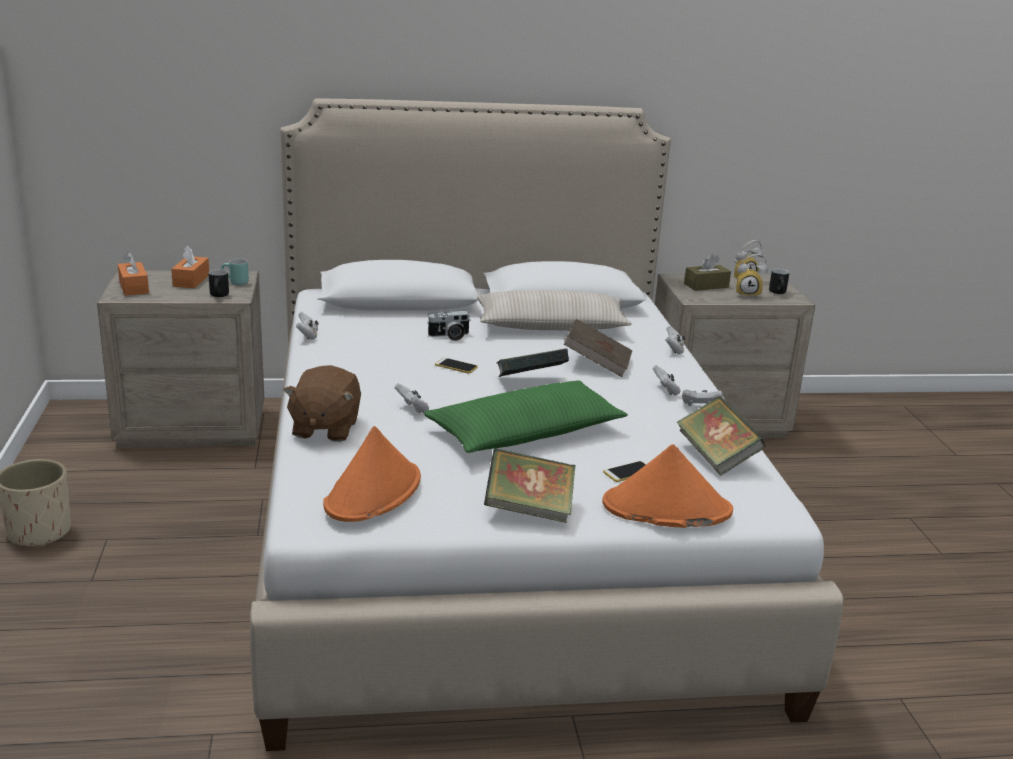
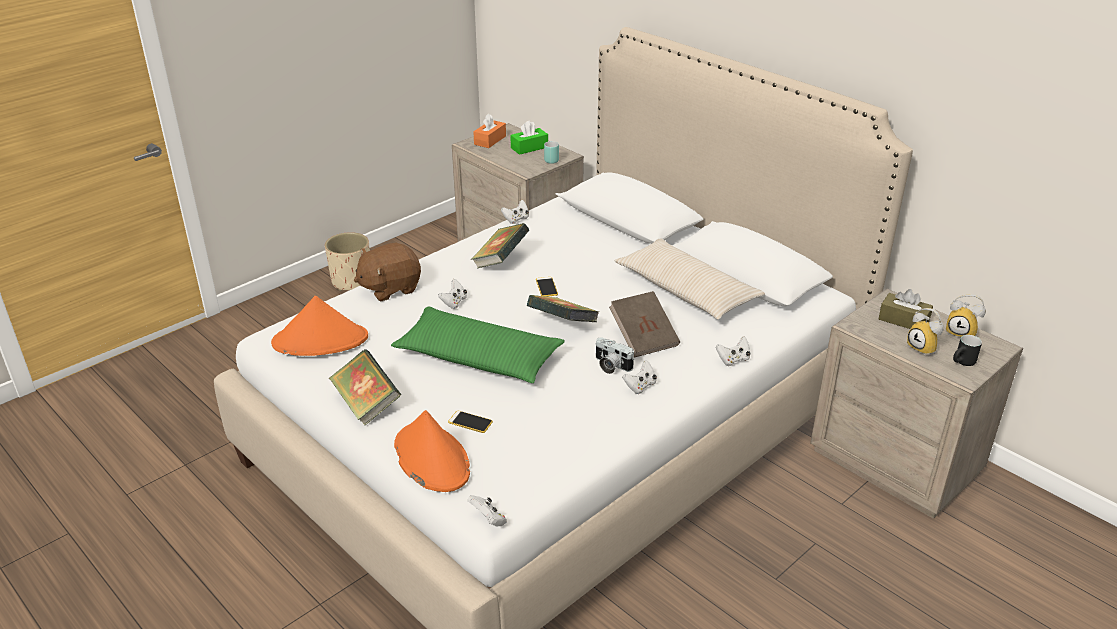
camera: 55 degrees right, 10 degrees up
(191, 280) = (529, 147): orange tissue box -> green tissue box
(220, 296) = (520, 167): black mug -> none
(449, 336) = (597, 263): camera -> camera (610, 366)
(699, 406) = (632, 412): white game controller -> white game controller (488, 520)
(716, 457) = (547, 453): book -> book (500, 261)

